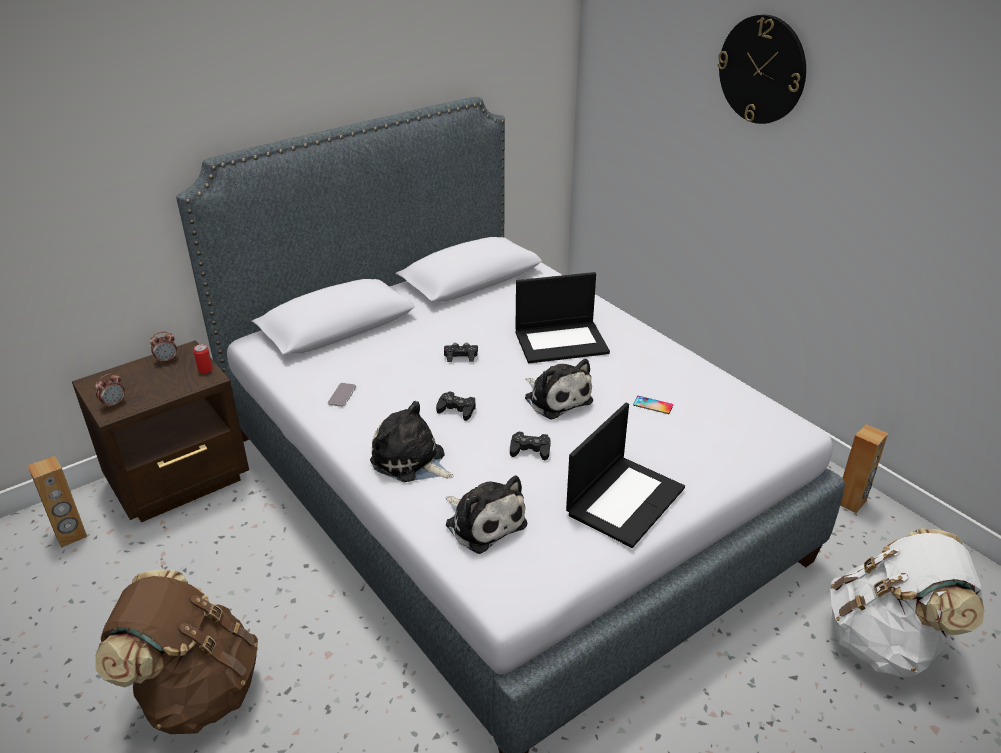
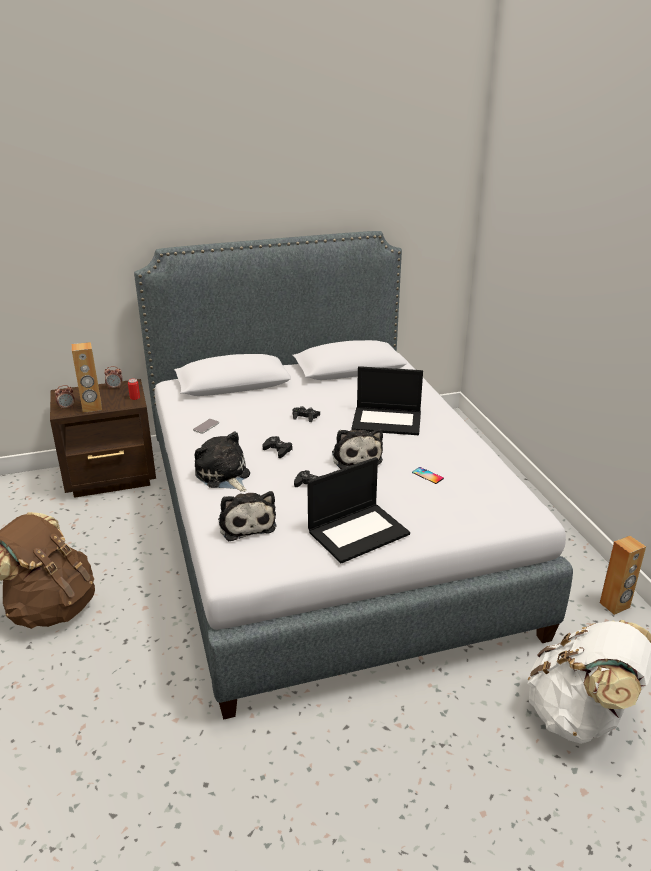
camera: 20 degrees right, 5 degrees down
(71, 535) = (28, 496): brown speaker -> brown speaker (92, 407)
(762, 69) = (586, 224): wall clock -> none

